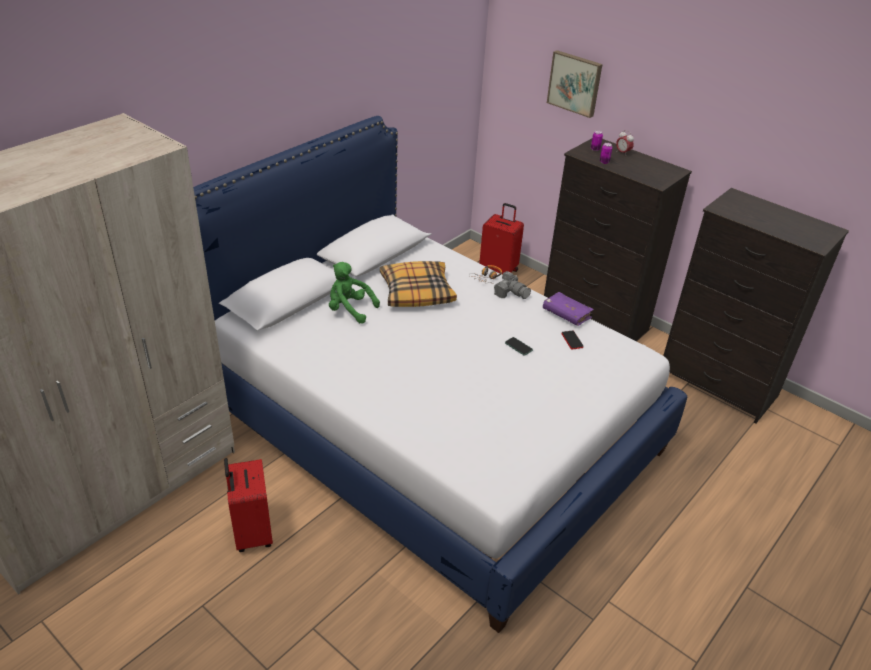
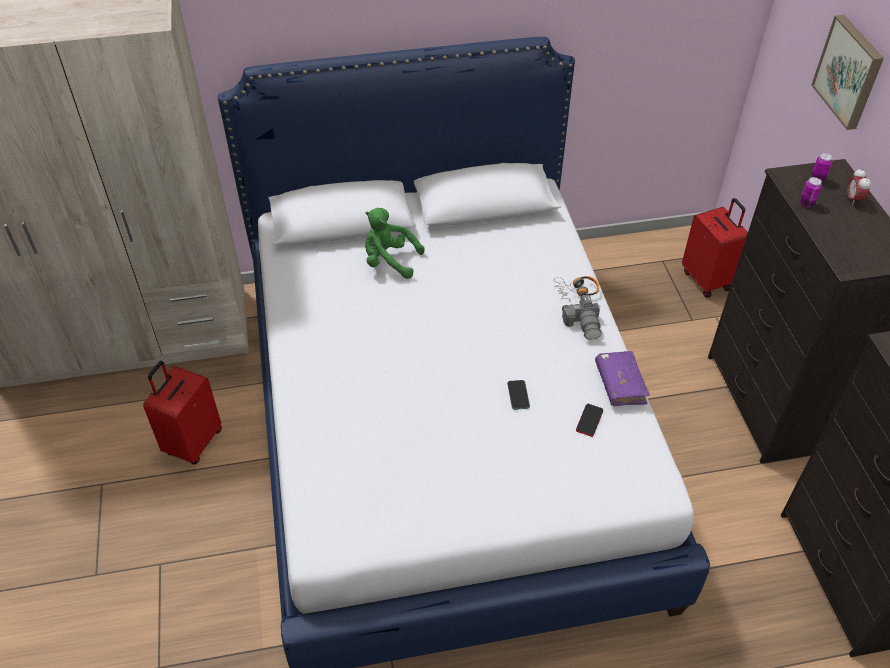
camera: 40 degrees right, 10 degrees up
(349, 310) = (389, 261): green plush toy -> green plush toy turned 45 degrees counterclockwise
(417, 292) = (479, 272): pillow -> none

